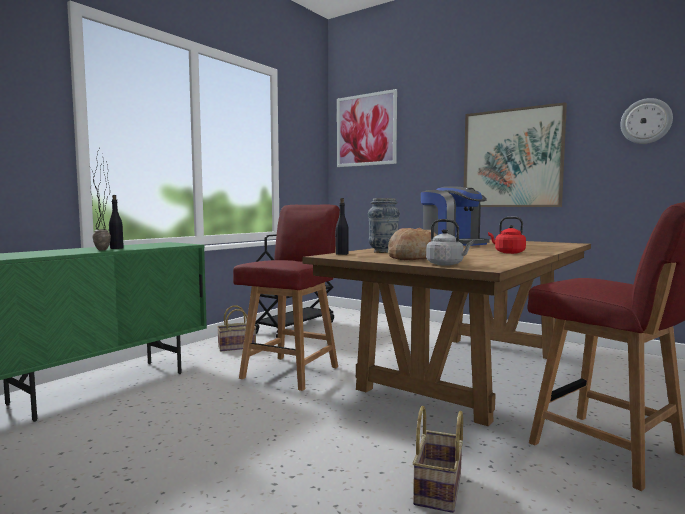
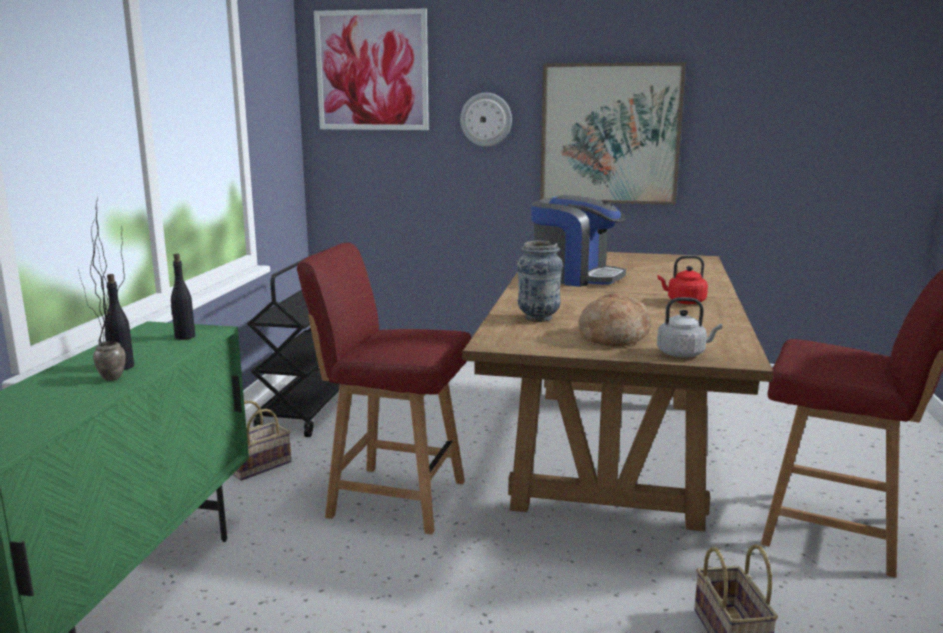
camera: 25 degrees left, 10 degrees up
(292, 371) = (394, 498): red chair -> red chair turned 75 degrees counterclockwise
(341, 254) = (499, 333): black bottle -> black bottle (184, 337)
(646, 121) = (780, 98): wall clock -> wall clock (486, 119)

